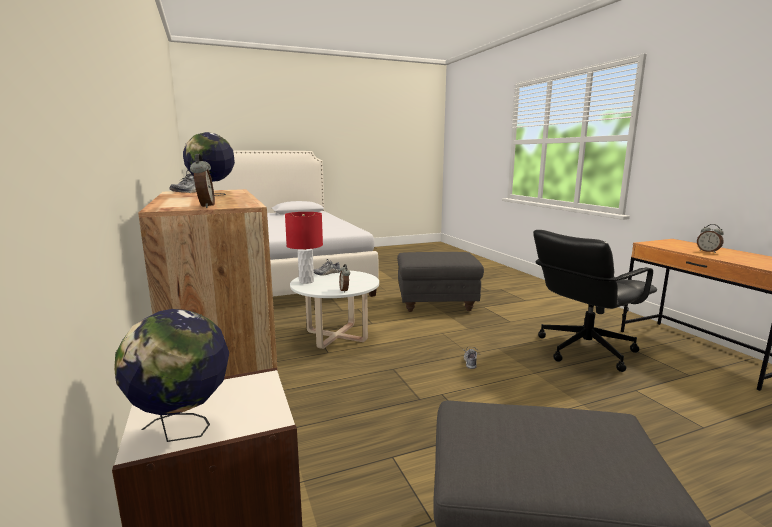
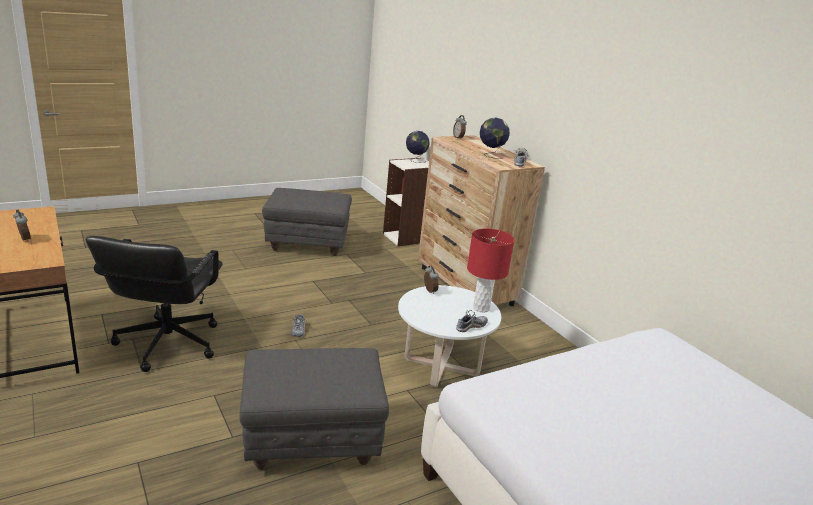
camera: 170 degrees right, 10 degrees up
(584, 350) = (166, 343): black office chair -> black office chair turned 135 degrees clockwise

